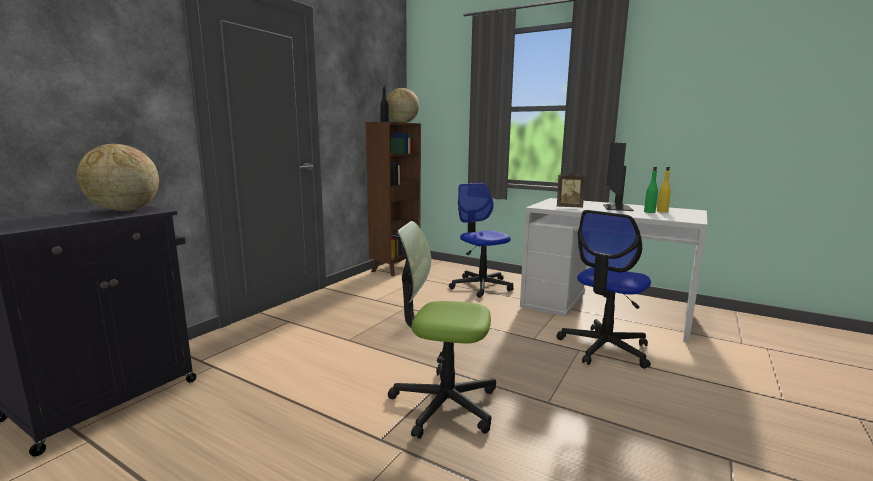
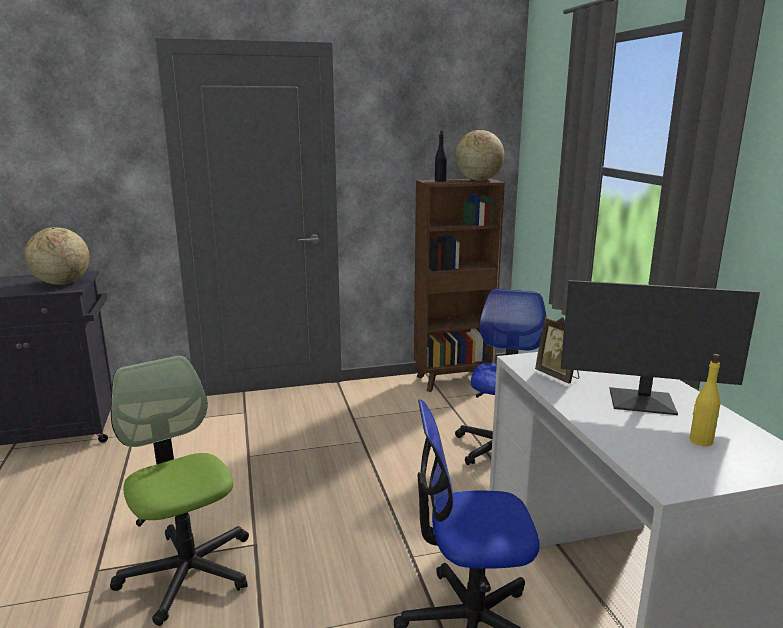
camera: 45 degrees right, 5 degrees up
(616, 208) = (642, 402): monitor -> monitor turned 135 degrees counterclockwise
(649, 212) = (667, 433): green bottle -> none

